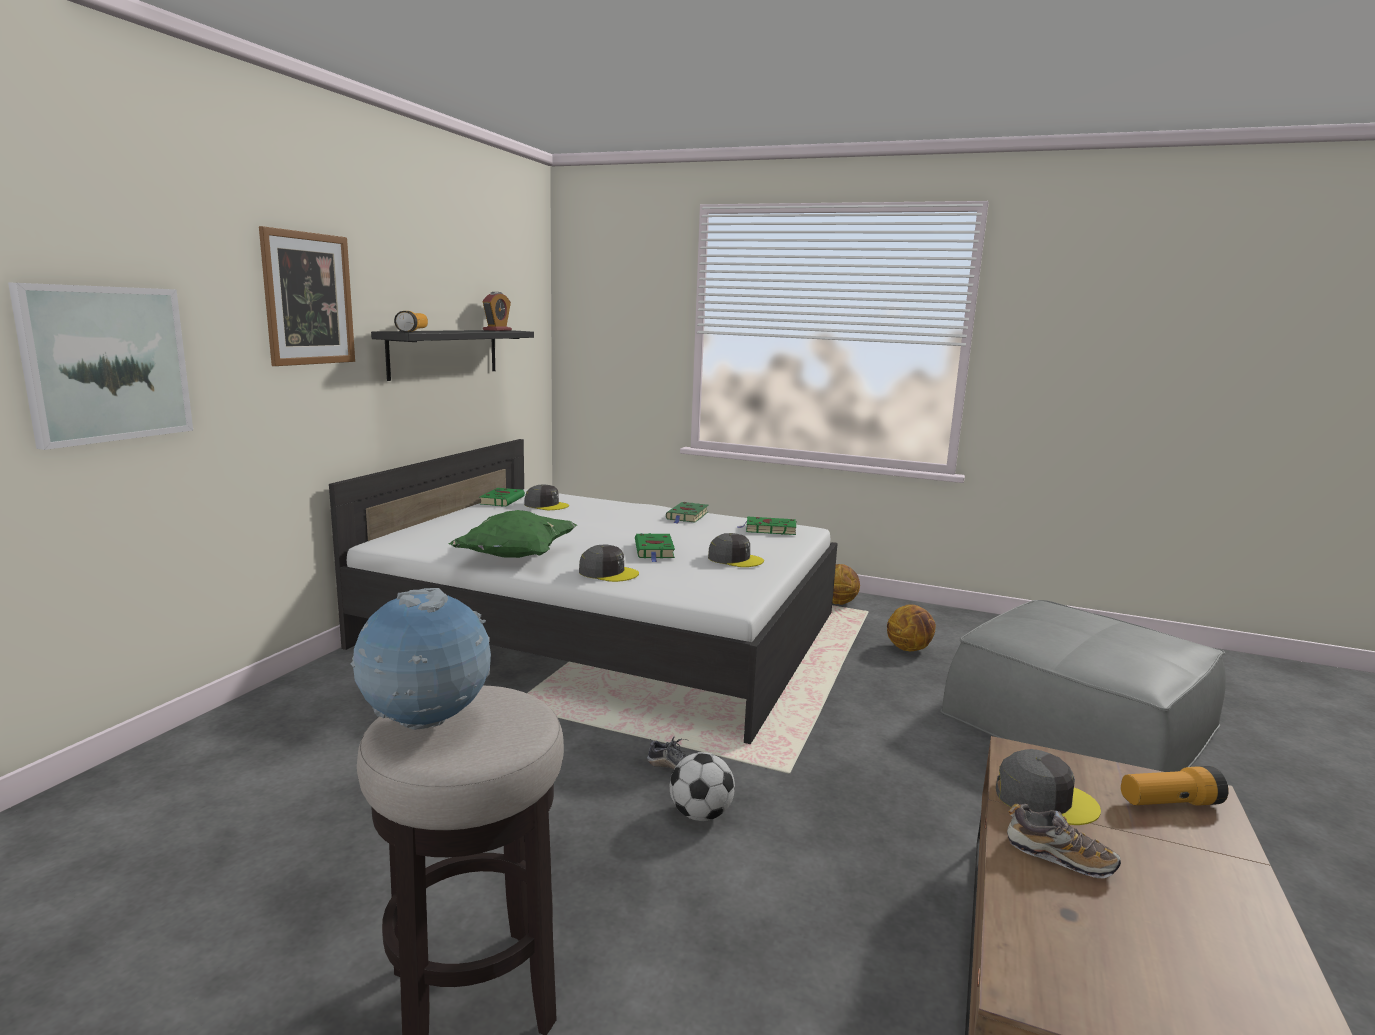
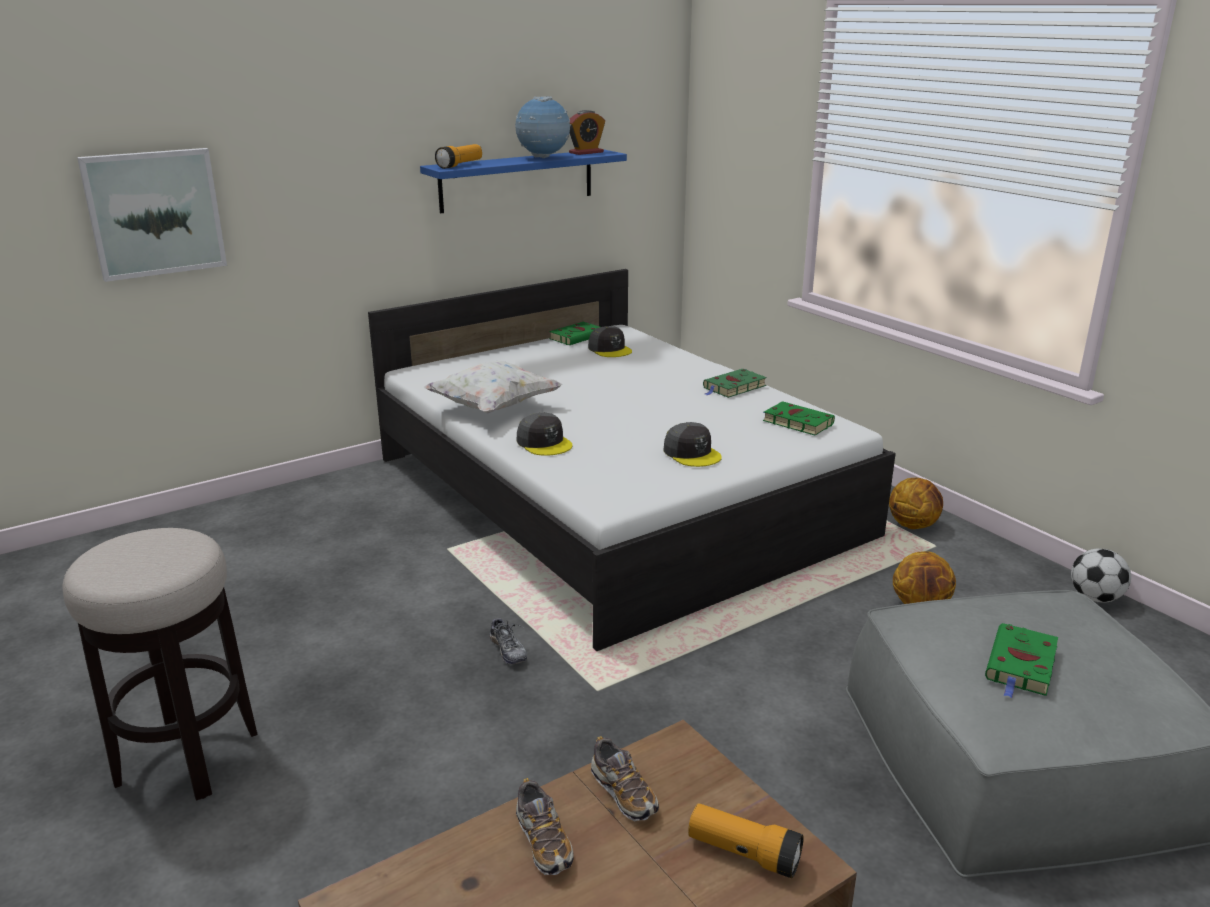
camera: 35 degrees right, 10 degrees up
(308, 299) = (346, 141): picture -> none
(426, 723) = (119, 551): globe -> globe (543, 158)
(444, 353) = (517, 180): black shelf -> blue shelf
(516, 556) = (493, 407): green pillow -> white pillow
(654, 550) = (626, 426): green book -> green book (1021, 666)
(700, 814) = (476, 696): football -> football (1095, 598)
(1044, 798) = (623, 793): grey cap -> shoe

